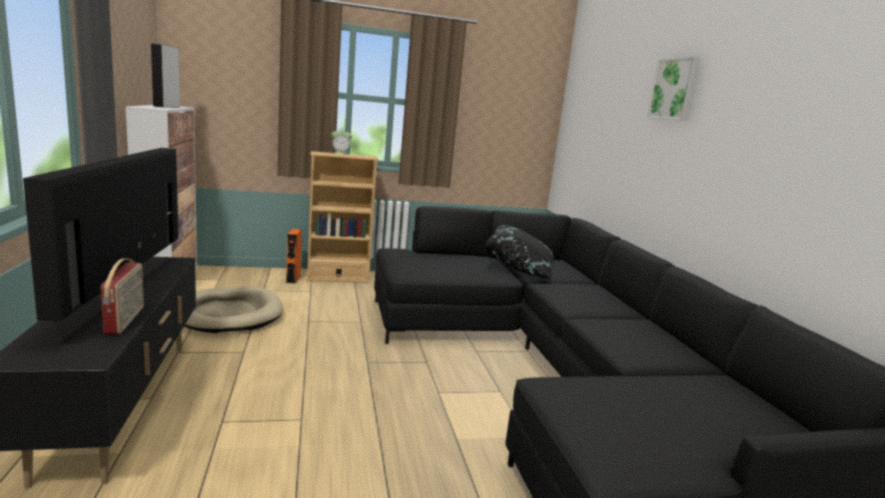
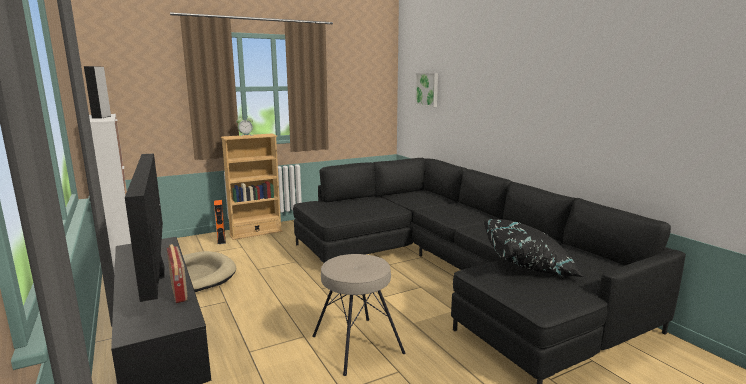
camera: 15 degrees left, 0 degrees up
(359, 449) = (356, 345): none -> beige stool
(520, 268) = (403, 200): black pillow -> black pillow (528, 265)
(675, 89) = (490, 64): picture -> picture (427, 89)

